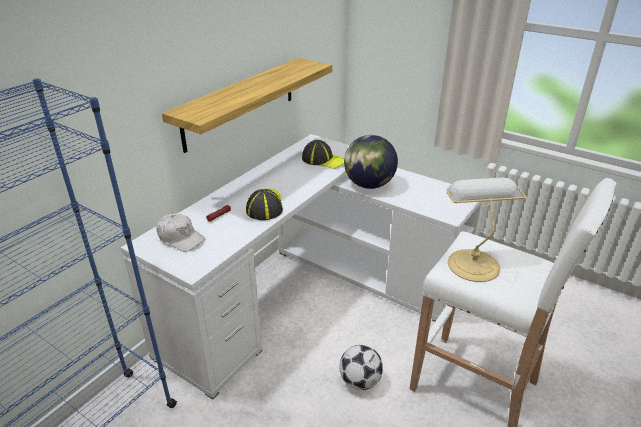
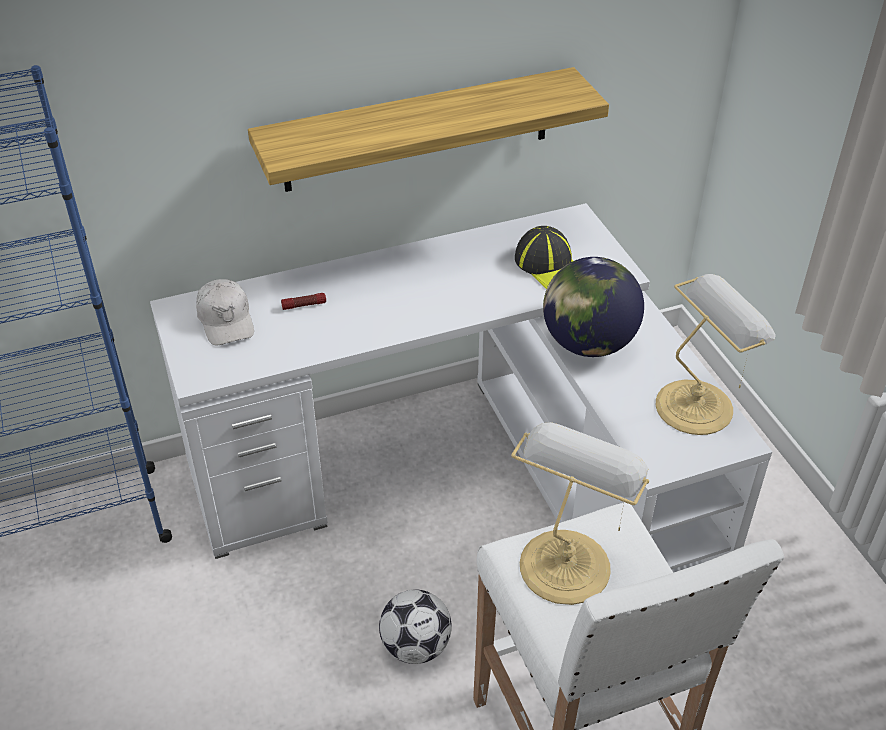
camera: 35 degrees right, 10 degrees up
(265, 206) = (378, 316): cap -> none
(438, 189) = (697, 405): none -> table lamp

